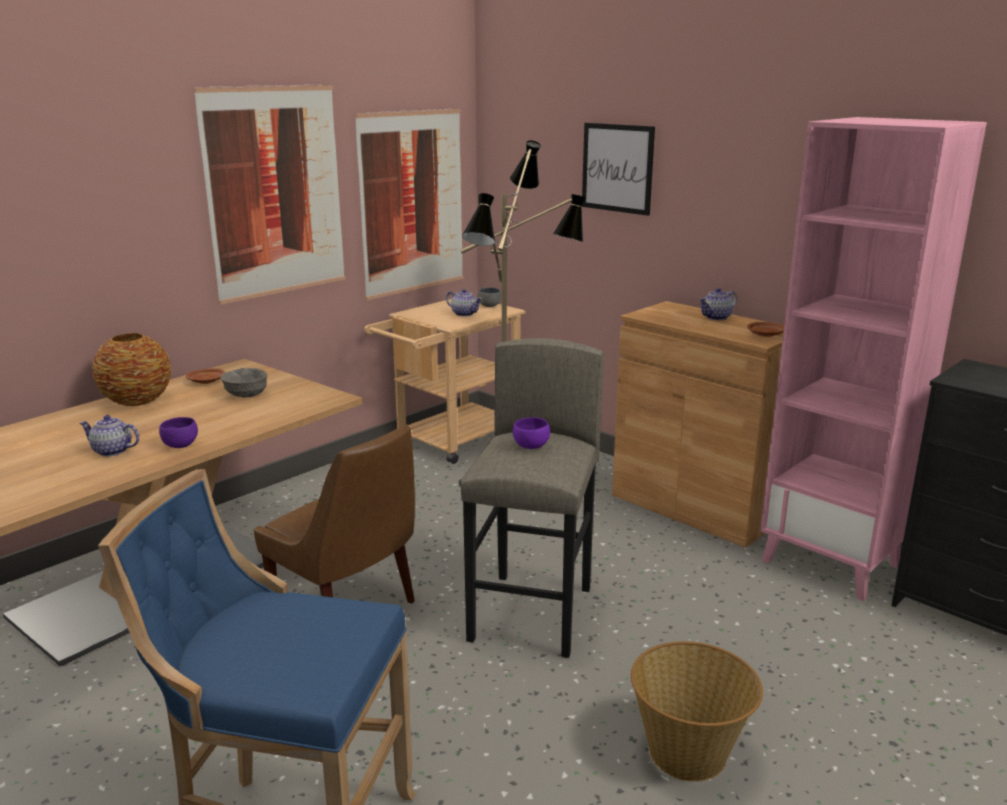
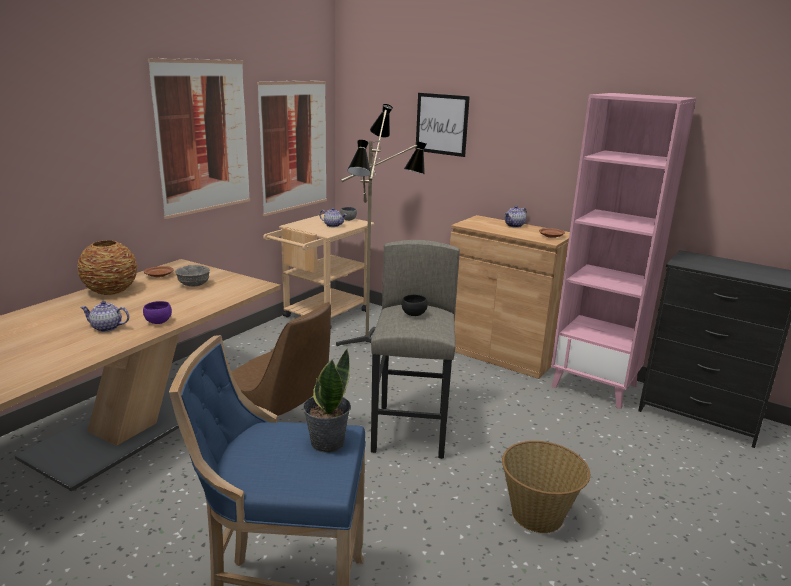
camera: 10 degrees left, 0 degrees up
(340, 626) = (327, 442): none -> potted plant
(529, 446) = (413, 314): purple bowl -> black bowl

